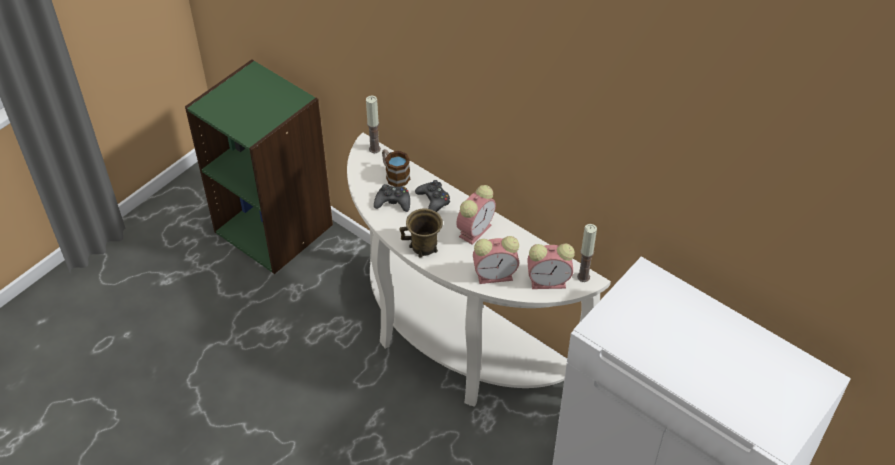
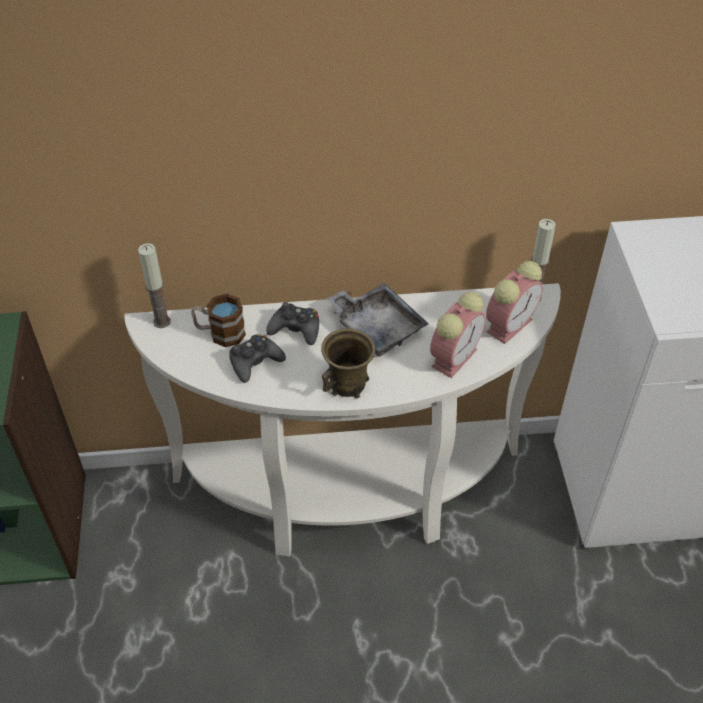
camera: 45 degrees left, 0 degrees up
(475, 229) = (376, 327): alarm clock -> grey tray

